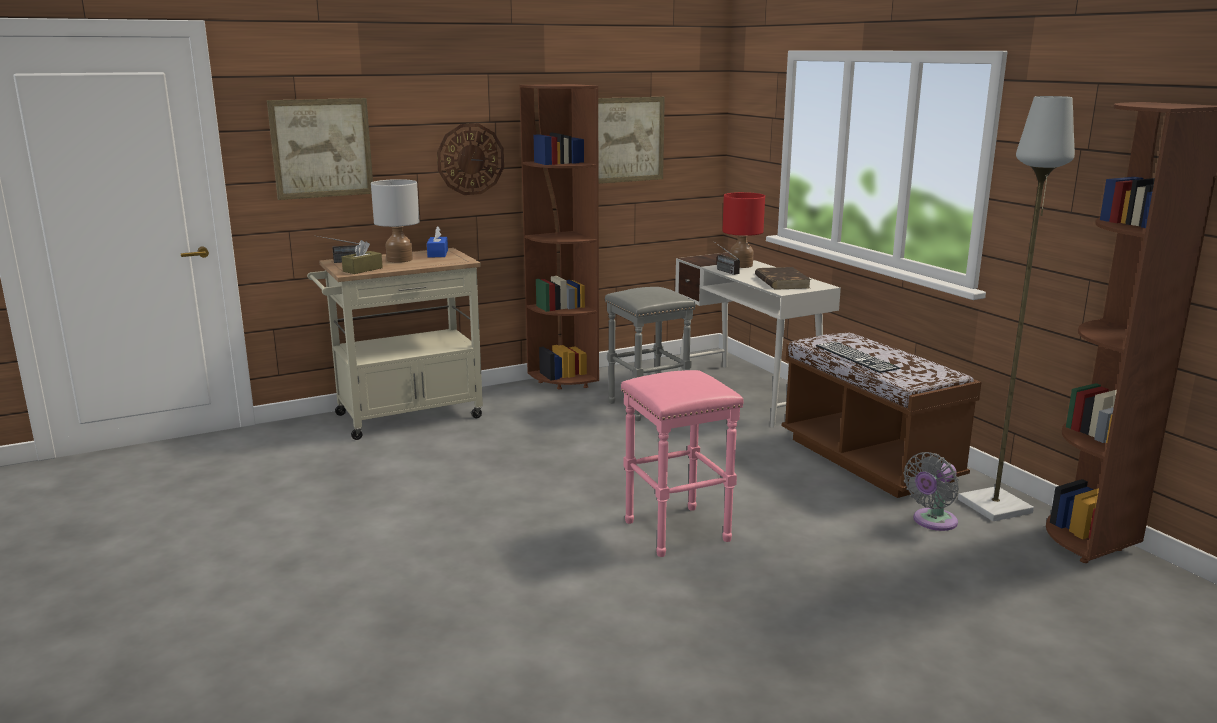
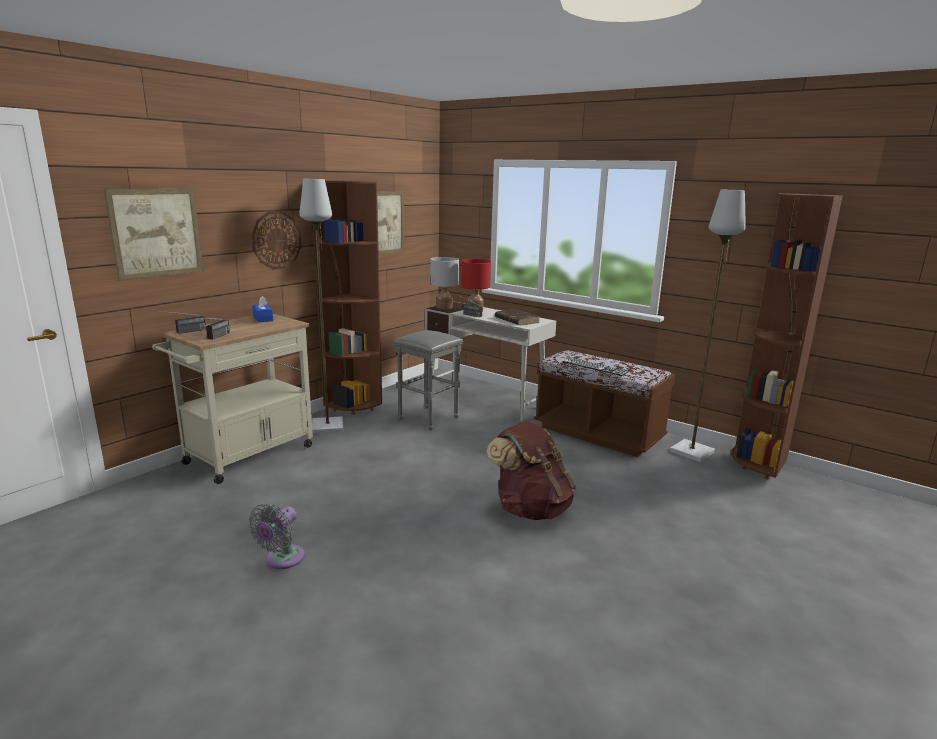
camera: 25 degrees left, 0 degrees up
(362, 269) = (215, 337): brown tissue box -> radio
(399, 260) = (236, 326): grey table lamp -> grey table lamp (444, 307)
(518, 398) = (328, 426): none -> grey floor lamp
(678, 529) = (530, 509): pink stool -> brown backpack
(932, 522) = (670, 469): grey fan -> grey fan (282, 560)

